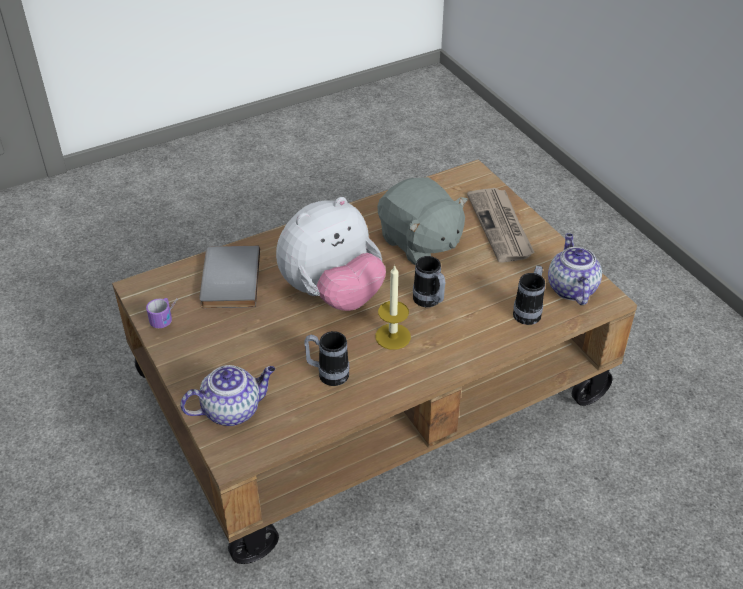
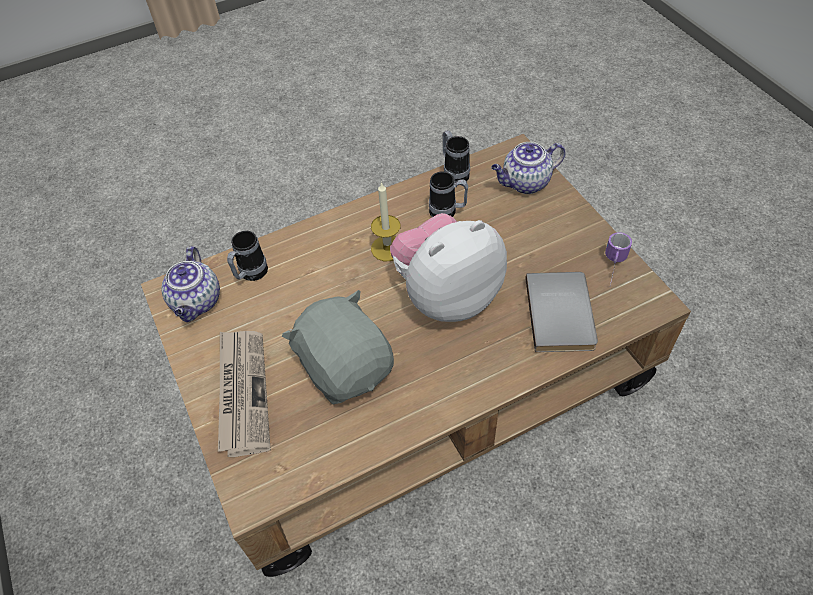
camera: 175 degrees left, 10 degrees up
(429, 302) = (347, 285): mug -> mug (454, 173)

